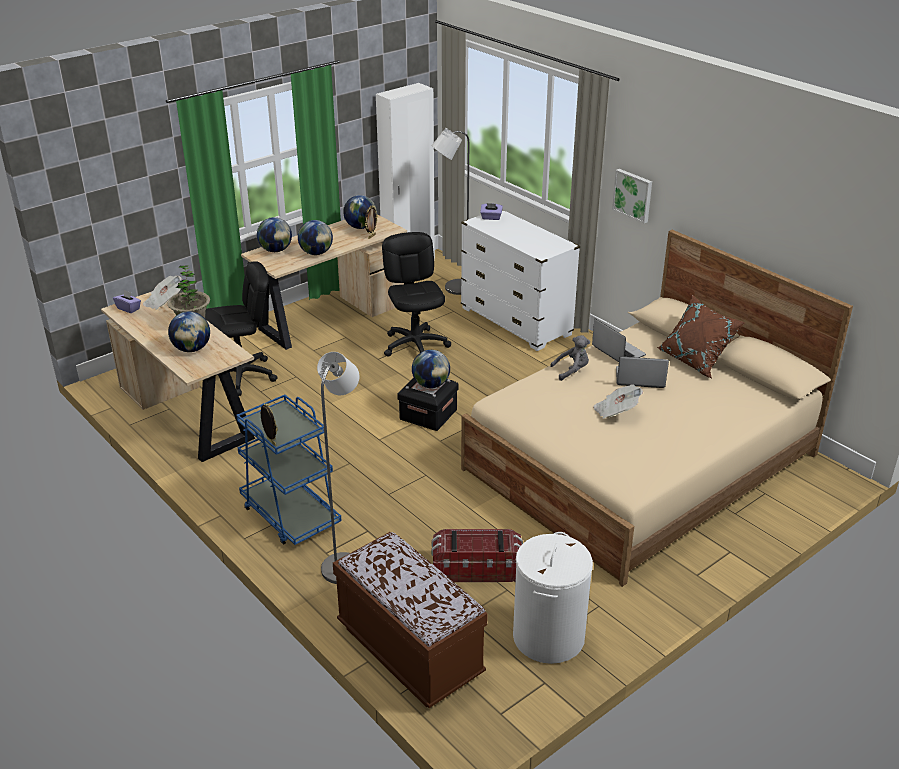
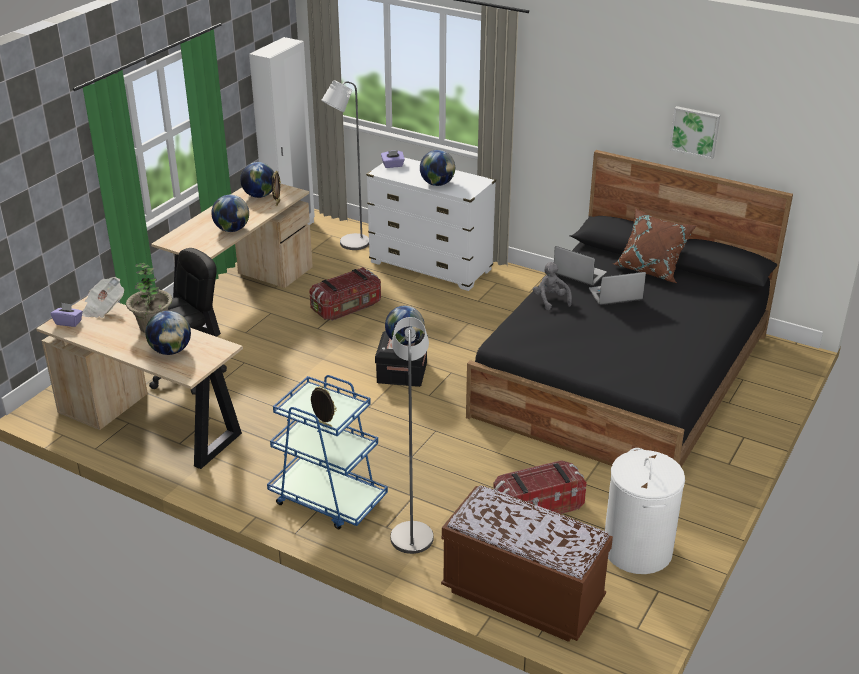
camera: 20 degrees left, 0 degrees up
(275, 250) = (186, 234): globe -> globe (437, 184)
(415, 345) = (347, 308): black office chair -> storage box
(572, 371) = (550, 300): grey plush toy -> grey plush toy turned 75 degrees counterclockwise
(616, 411) = (614, 329): newspaper -> none
(633, 195) = (548, 122): picture -> picture (695, 131)
(642, 462) = (624, 375): beige bed -> black bed

